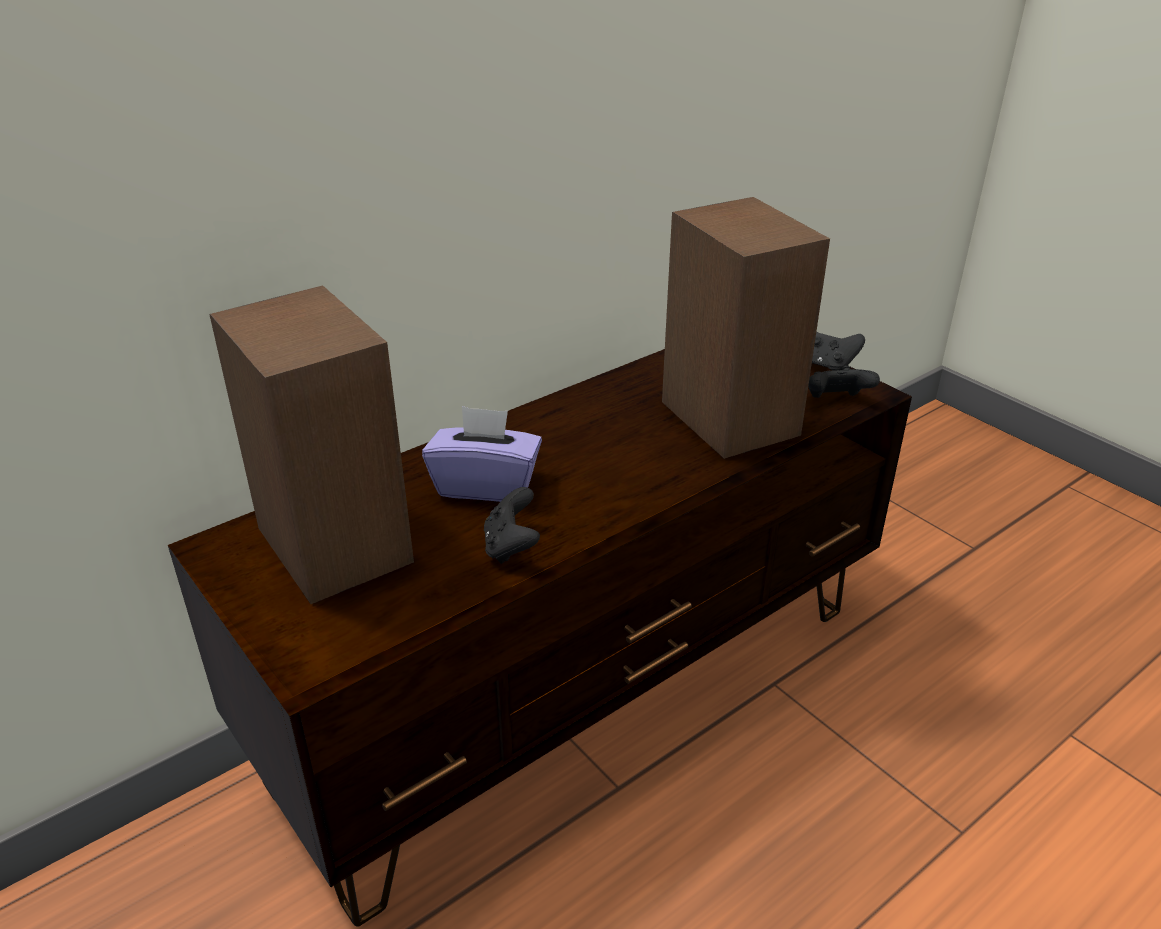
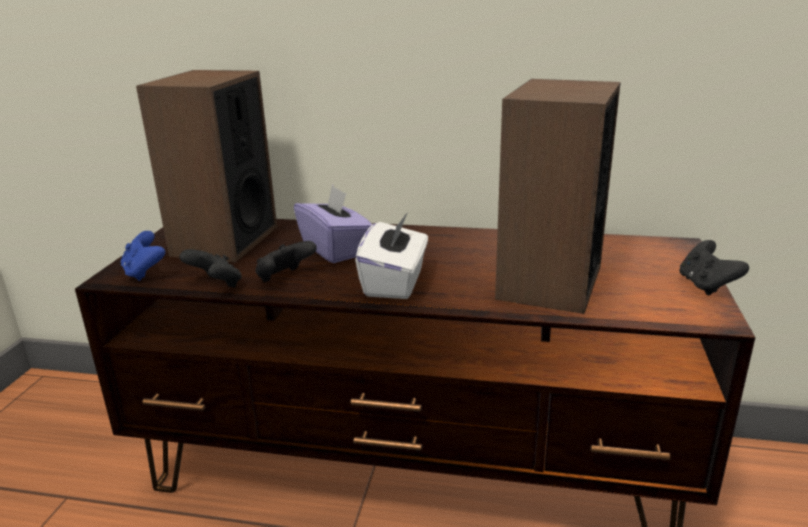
camera: 50 degrees right, 10 degrees down
(334, 640) = (145, 272): none -> blue game controller
(620, 489) = (395, 283): none -> white tissue box
(836, 401) = (664, 309): black game controller -> black game controller (216, 285)

